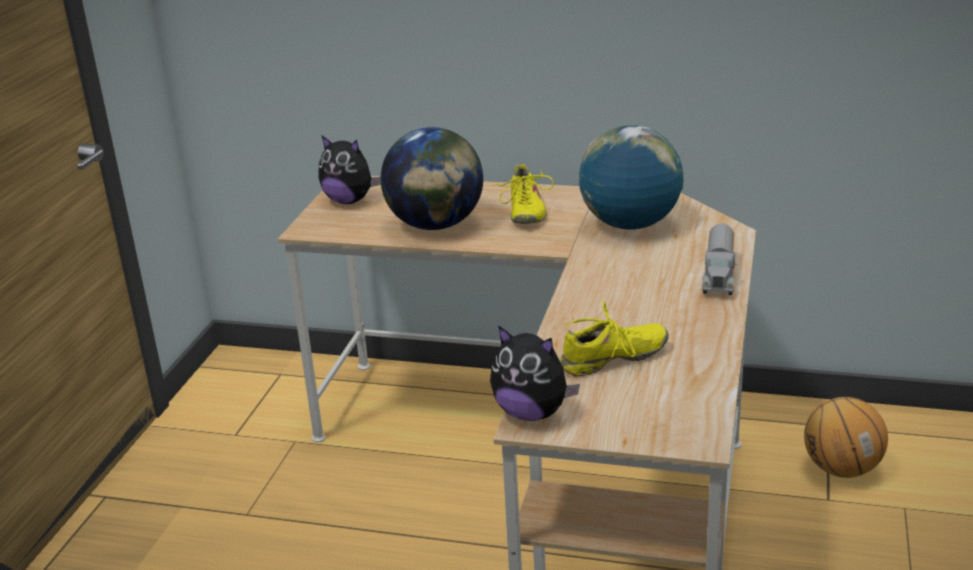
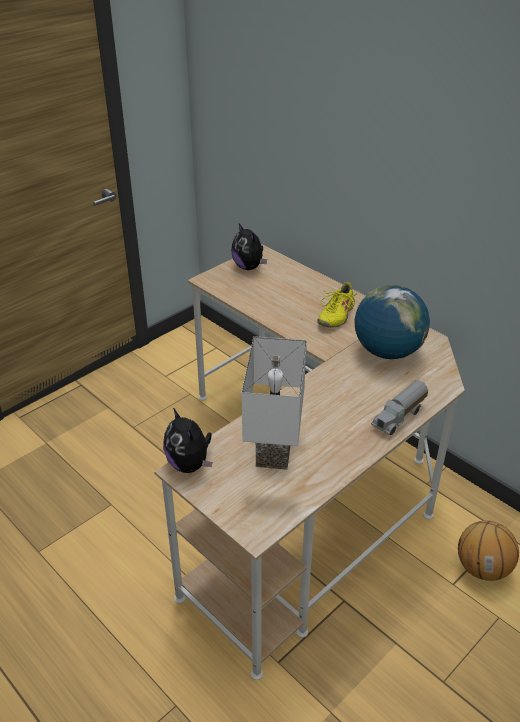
camera: 30 degrees right, 10 degrees up
(436, 225) = (276, 304): globe -> none
(614, 359) = (271, 449): yellow shoe -> white table lamp

